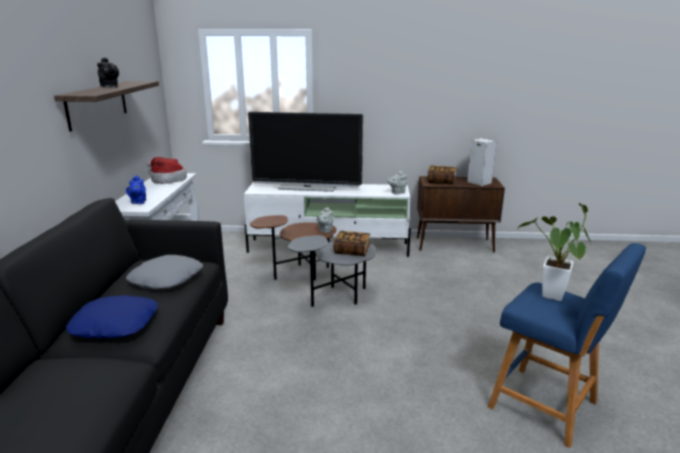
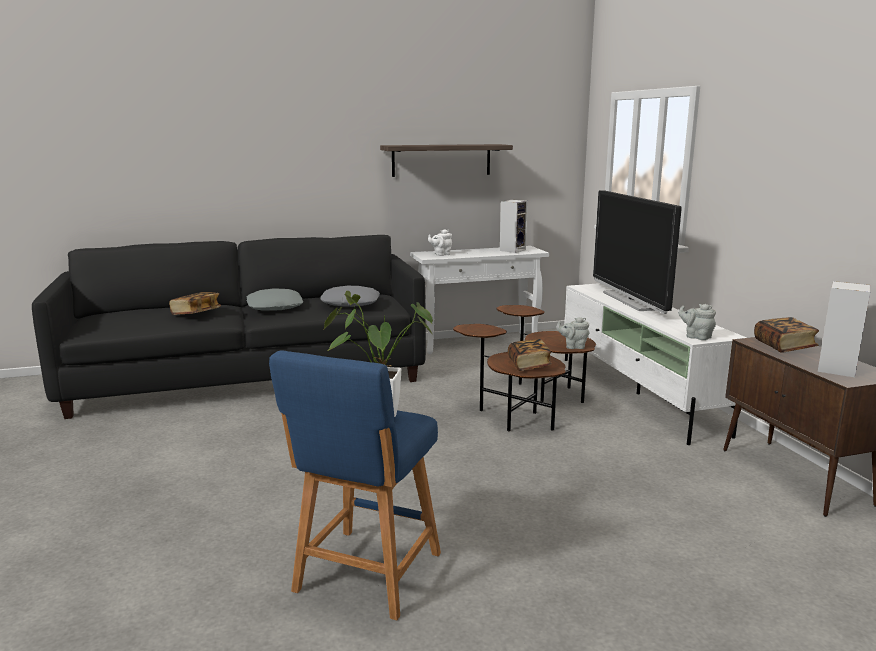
camera: 70 degrees right, 5 degrees down
(83, 386) = (196, 313): none -> book
(110, 87) = (445, 144): black teapot -> none
(115, 324) = (275, 307): blue pillow -> grey pillow
(138, 202) = (441, 254): blue teapot -> white teapot
(166, 179) = (512, 250): hat -> speaker
(336, 298) = (511, 419): grey side table -> brown side table

